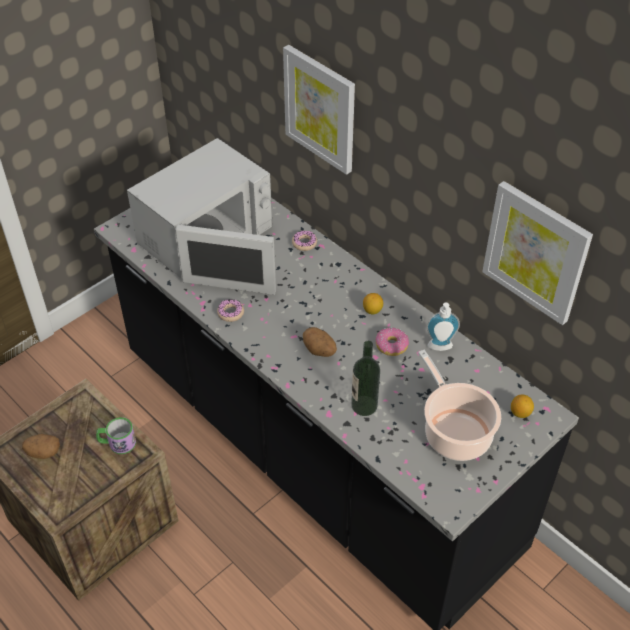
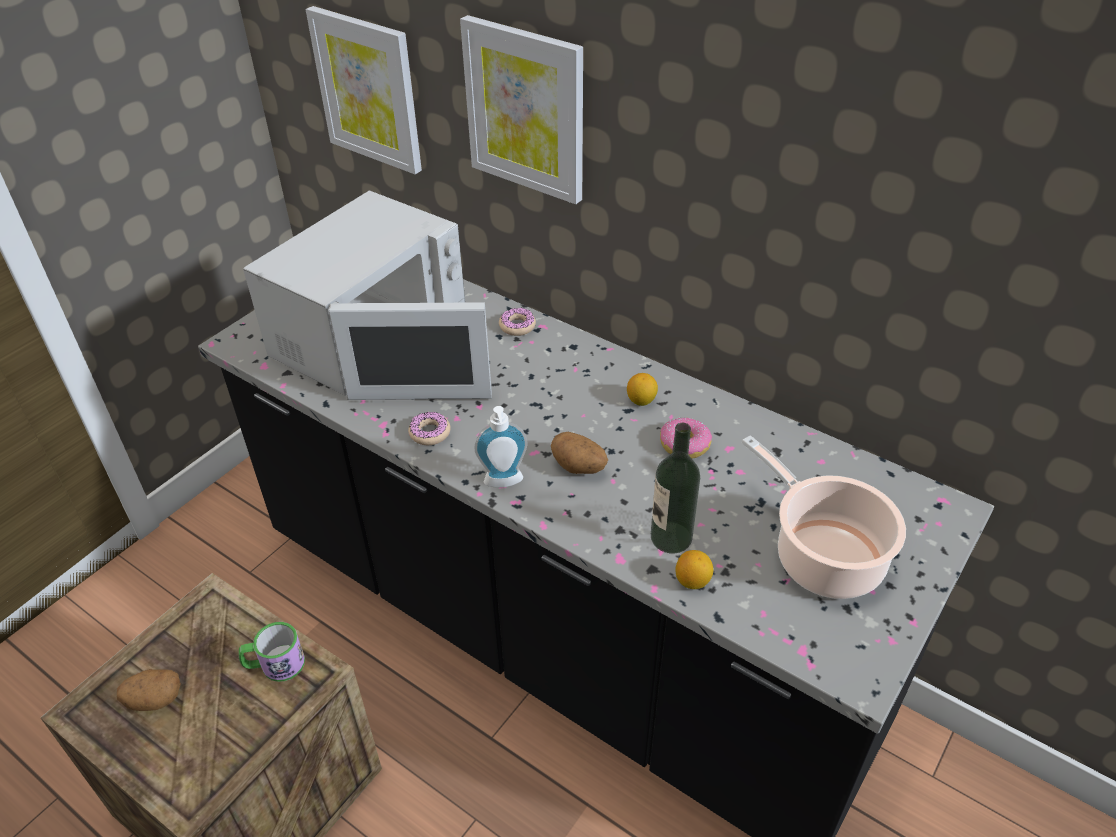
camera: 10 degrees left, 5 degrees down
(440, 348) = (757, 438): soap dispenser -> soap dispenser (504, 484)
(520, 413) = (908, 512): lemon -> lemon (692, 581)
(536, 252) = (918, 248): picture -> picture (368, 90)

